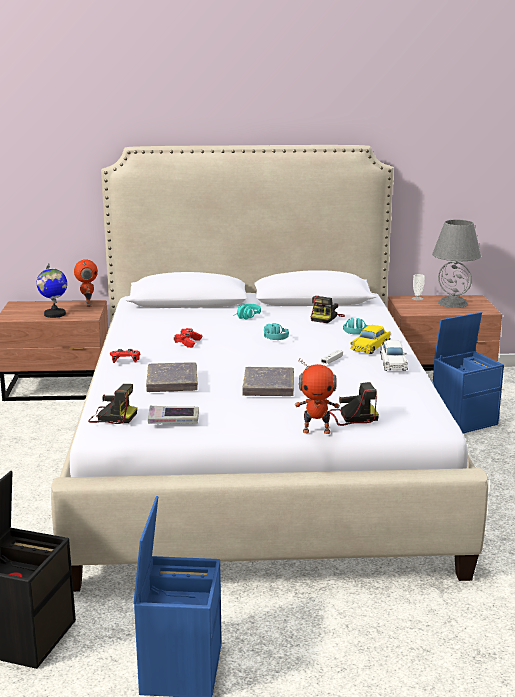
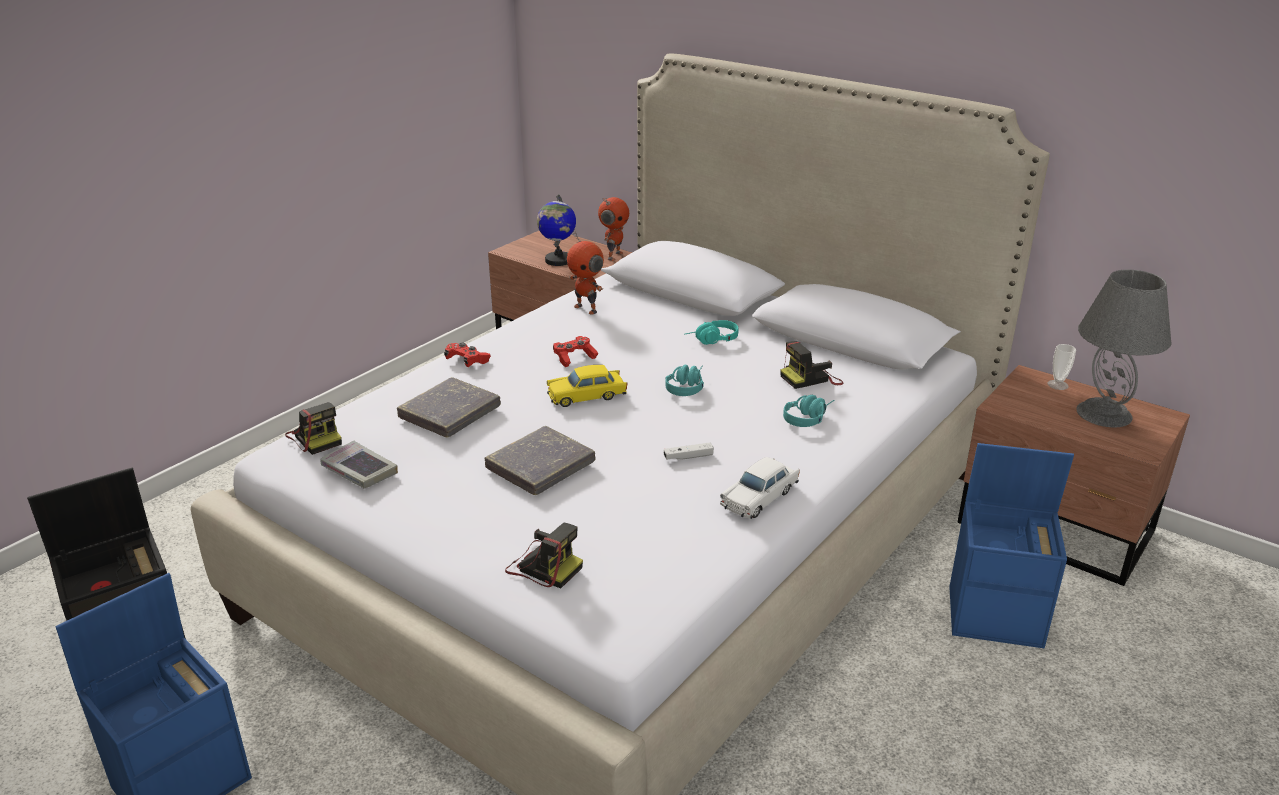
camera: 40 degrees right, 10 degrees up
(316, 431) = (467, 566): toy robot -> toy robot (587, 309)
(370, 347) = (781, 454): yellow toy car -> yellow toy car (587, 396)

